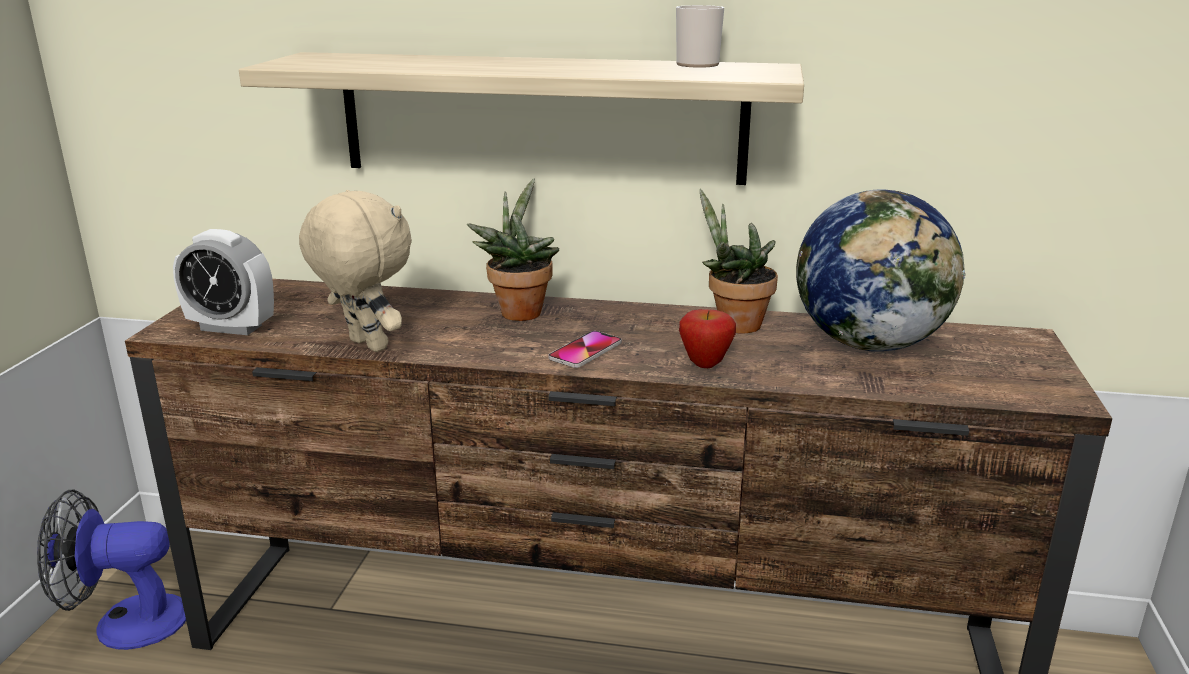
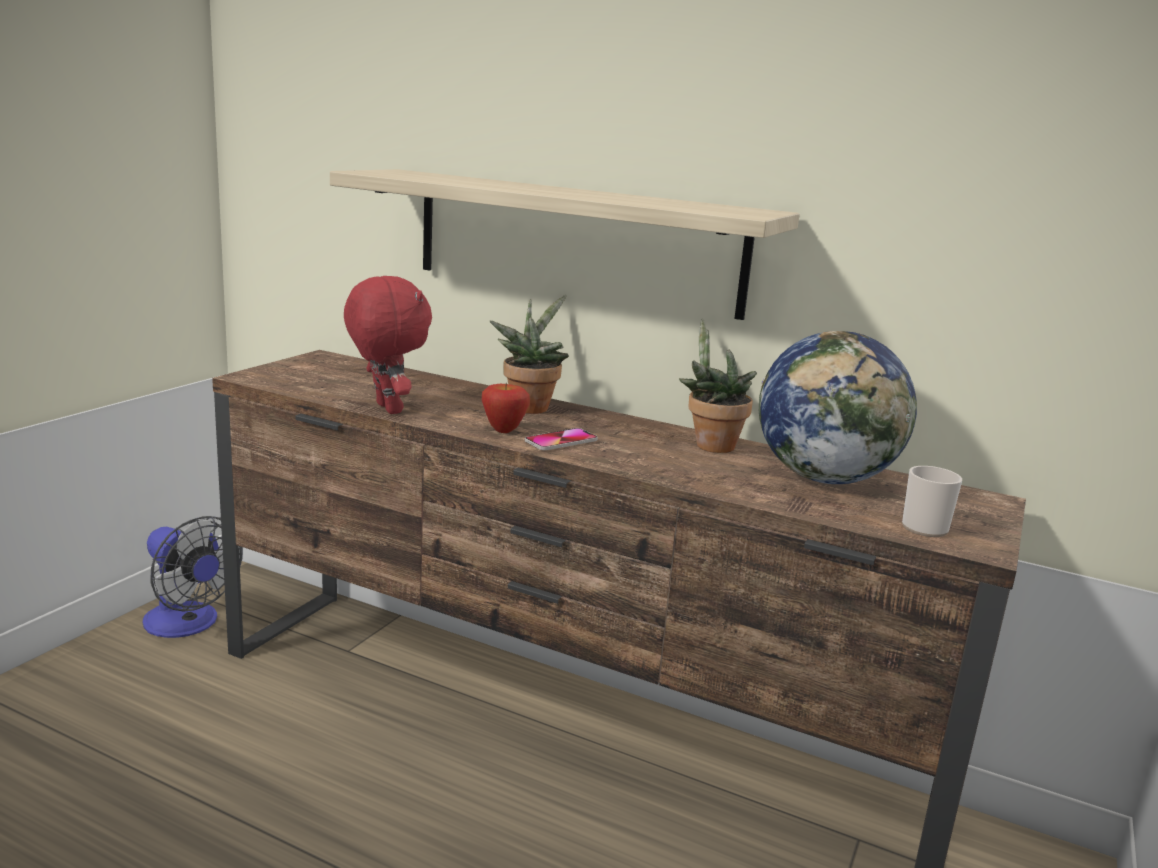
camera: 15 degrees right, 5 degrees down
(125, 623) = (188, 624): fan -> fan turned 150 degrees counterclockwise
(231, 327) = (294, 382): alarm clock -> none
(365, 345) = (386, 409): beige plush toy -> red plush toy
(696, 63) = (702, 203): mug -> mug (924, 525)
(705, 364) = (657, 467): apple -> apple (504, 430)

